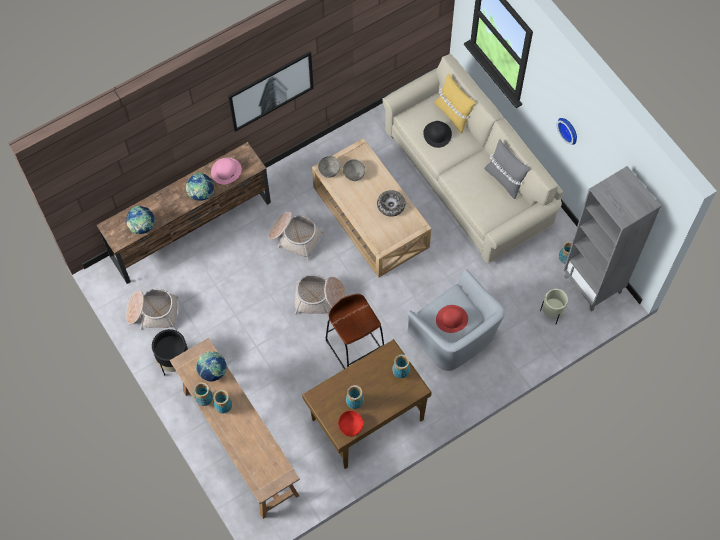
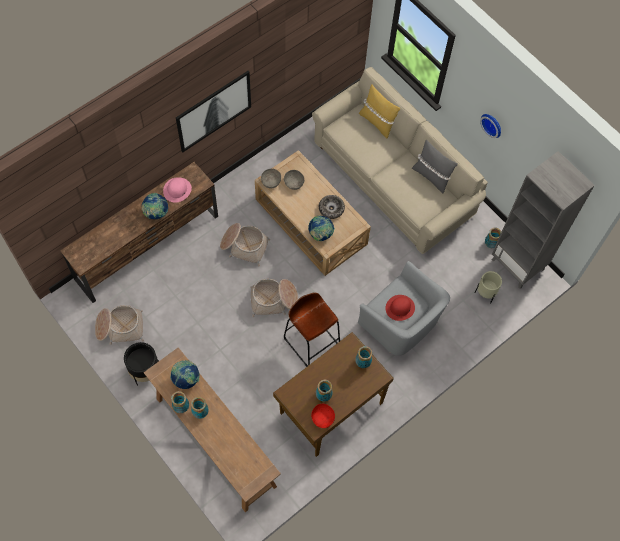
camera: 10 degrees left, 0 degrees up
(142, 227) = (104, 248): globe -> globe (320, 234)
(437, 134) = (365, 141): black hat -> none

